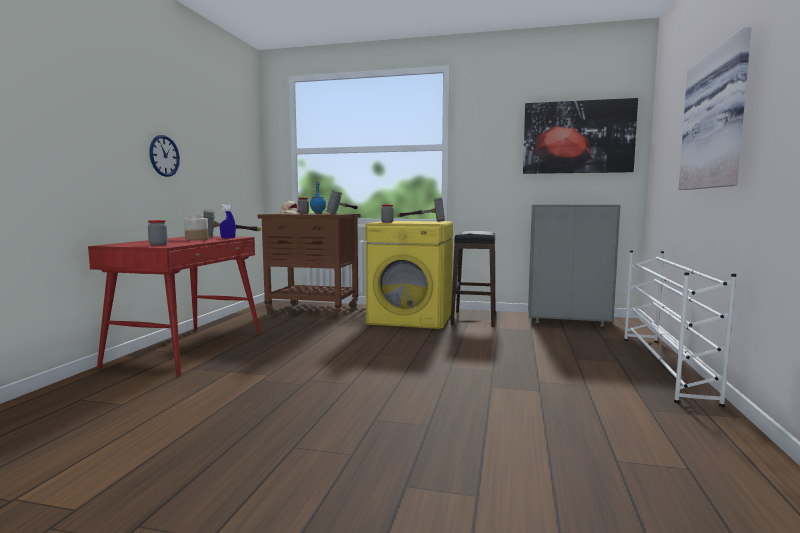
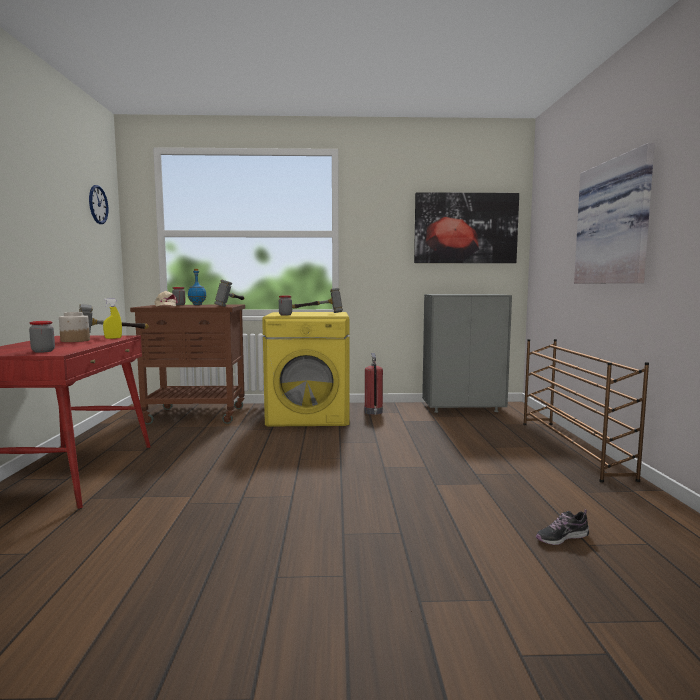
camera: 15 degrees left, 0 degrees up
(164, 156) = (23, 239): wall clock -> wall clock (98, 204)
(228, 238) = (113, 338): blue spray bottle -> yellow spray bottle
(473, 319) = (373, 412): black stool -> fire extinguisher
(590, 450) = (561, 538): none -> shoe
(664, 367) = (571, 448): white shoe rack -> brown shoe rack

